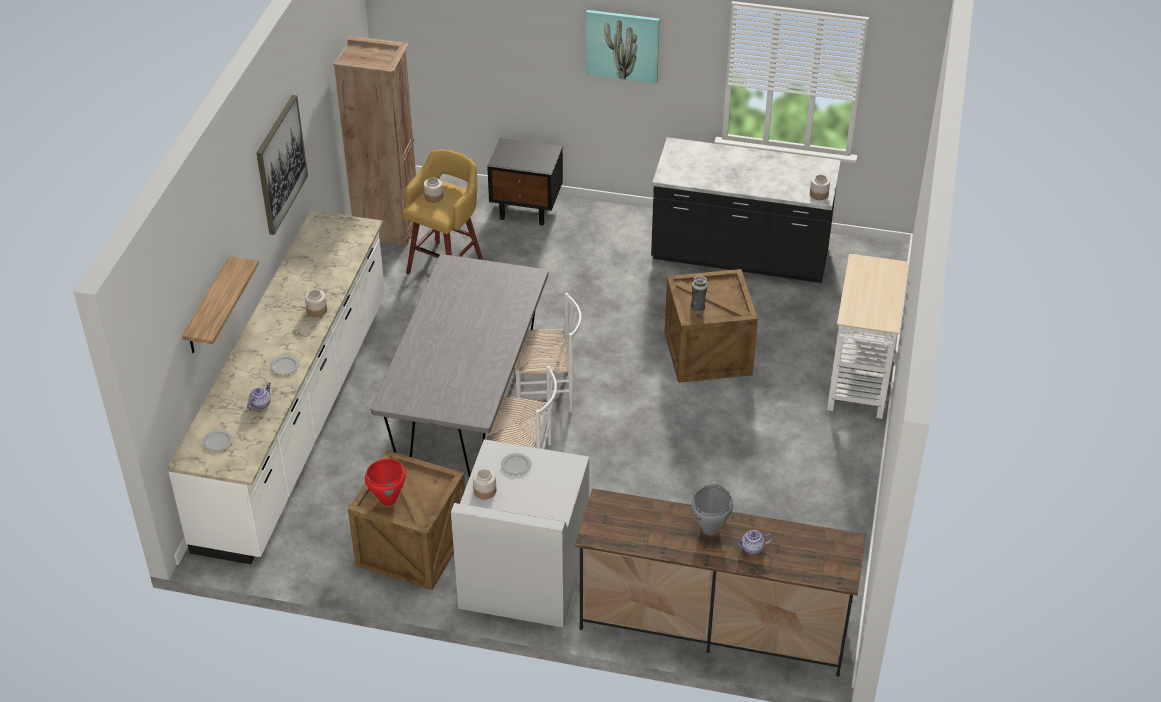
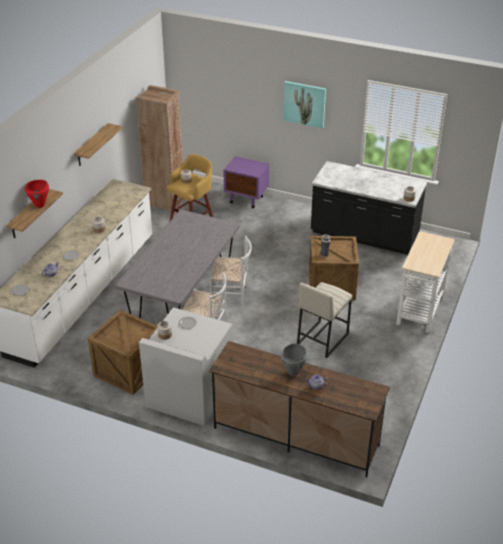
camera: 10 degrees right, 5 degrees down
(280, 164) = (92, 145): picture -> shelf
(388, 500) = (113, 336): red cooking pot -> red cooking pot (40, 205)
(527, 209) = (247, 199): black nightstand -> purple nightstand
(715, 451) = (322, 339): none -> beige stool

